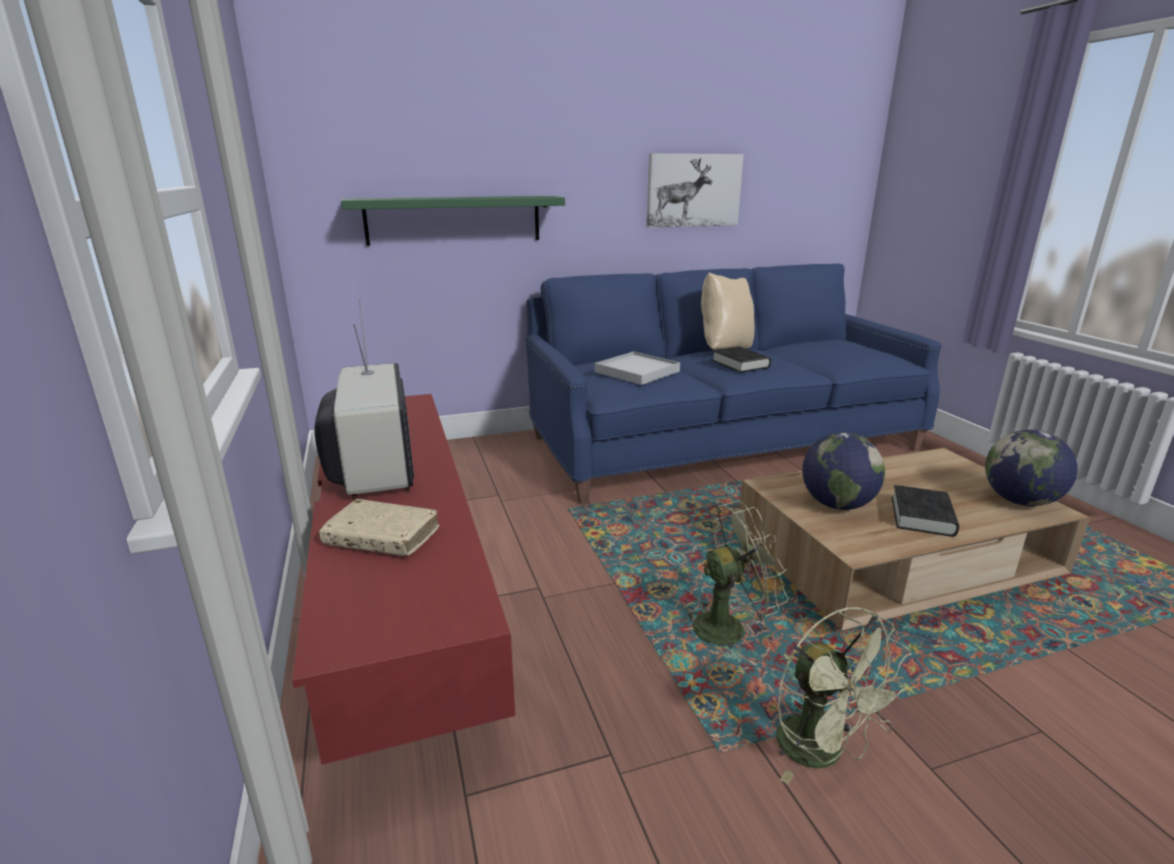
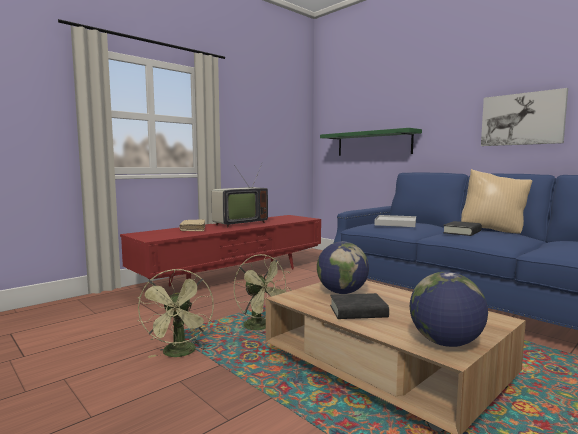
camera: 65 degrees right, 15 degrees down
(822, 753) = (180, 354): green fan -> green fan turned 45 degrees counterclockwise

